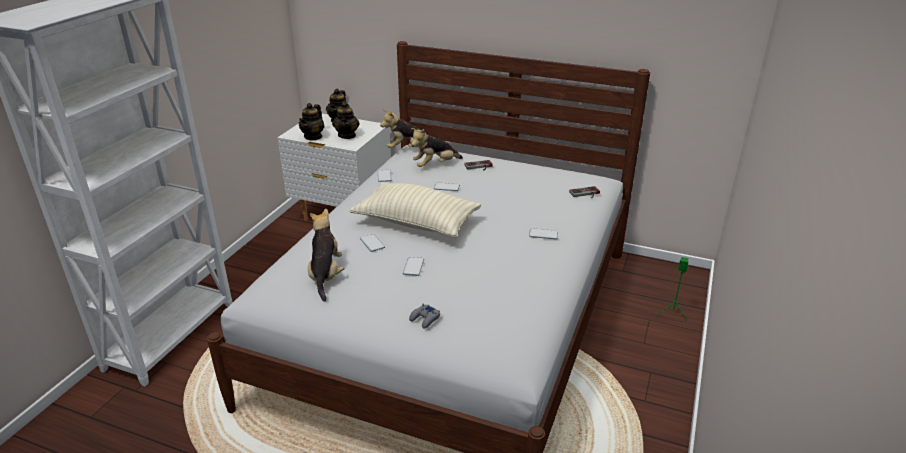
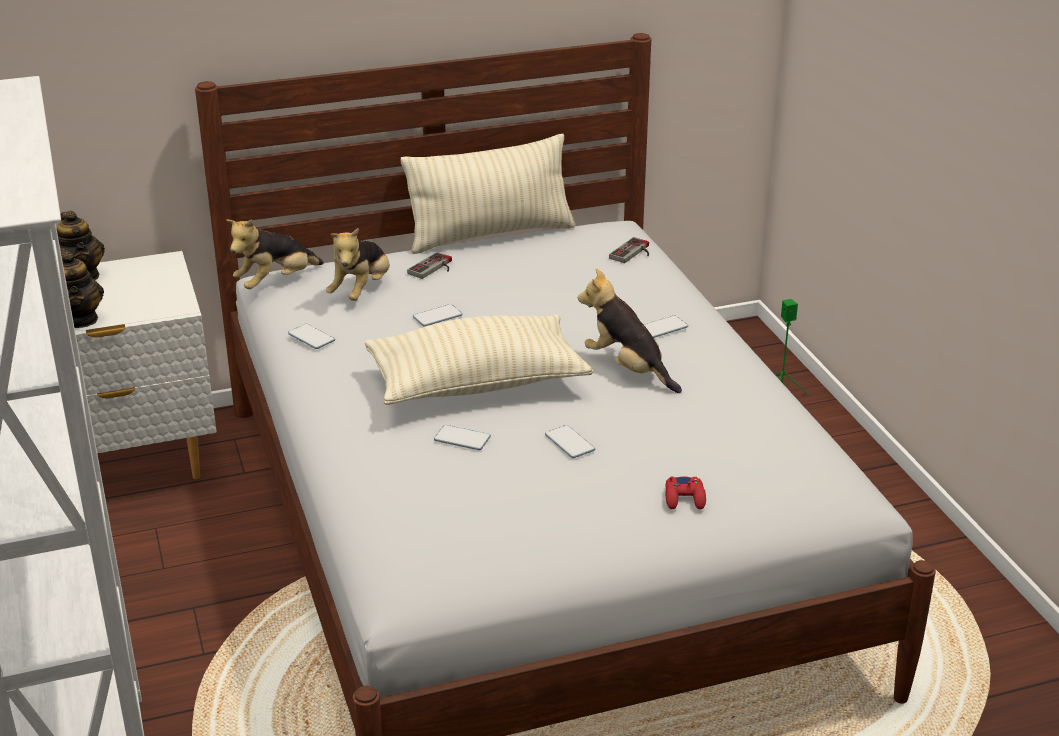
camera: 40 degrees left, 0 degrees up
(326, 276) = (466, 512): plush toy -> plush toy (627, 369)
(347, 135) = (140, 295): teapot -> none
(425, 319) = (685, 498): grey game controller -> red game controller
(531, 162) = (490, 235): none -> beige pillow

